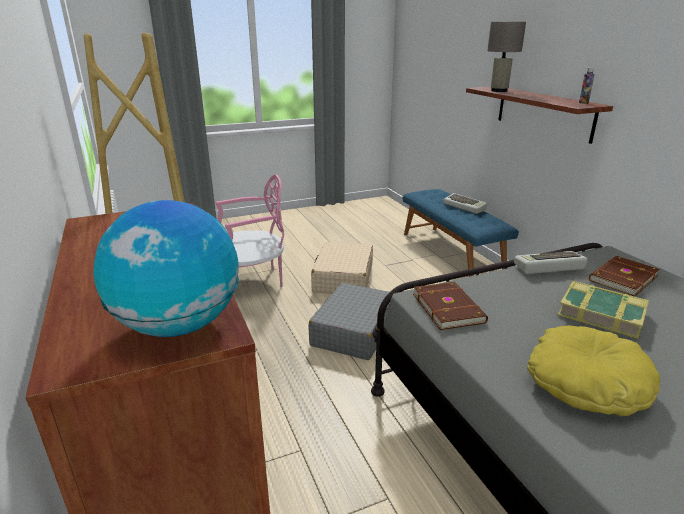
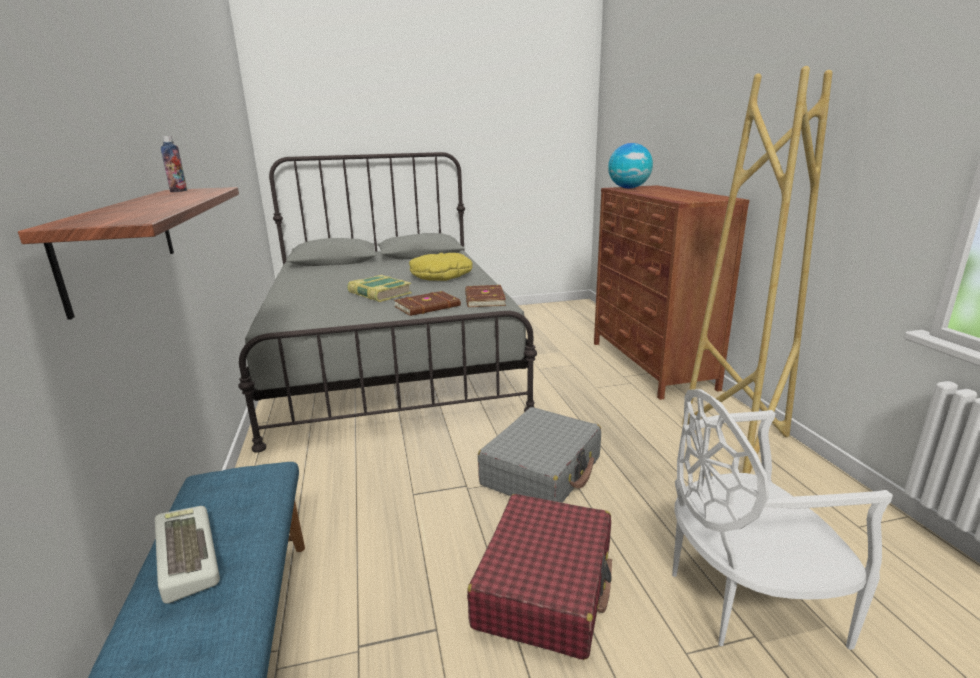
camera: 170 degrees left, 5 degrees down
(253, 282) = (744, 597): pink chair -> white chair
(343, 278) = (545, 586): beige suitcase -> red suitcase
(499, 91) = (145, 211): grey table lamp -> none
(549, 267) = (361, 315): keyboard -> none
(621, 278) = (314, 309): brown book -> brown book (428, 306)

